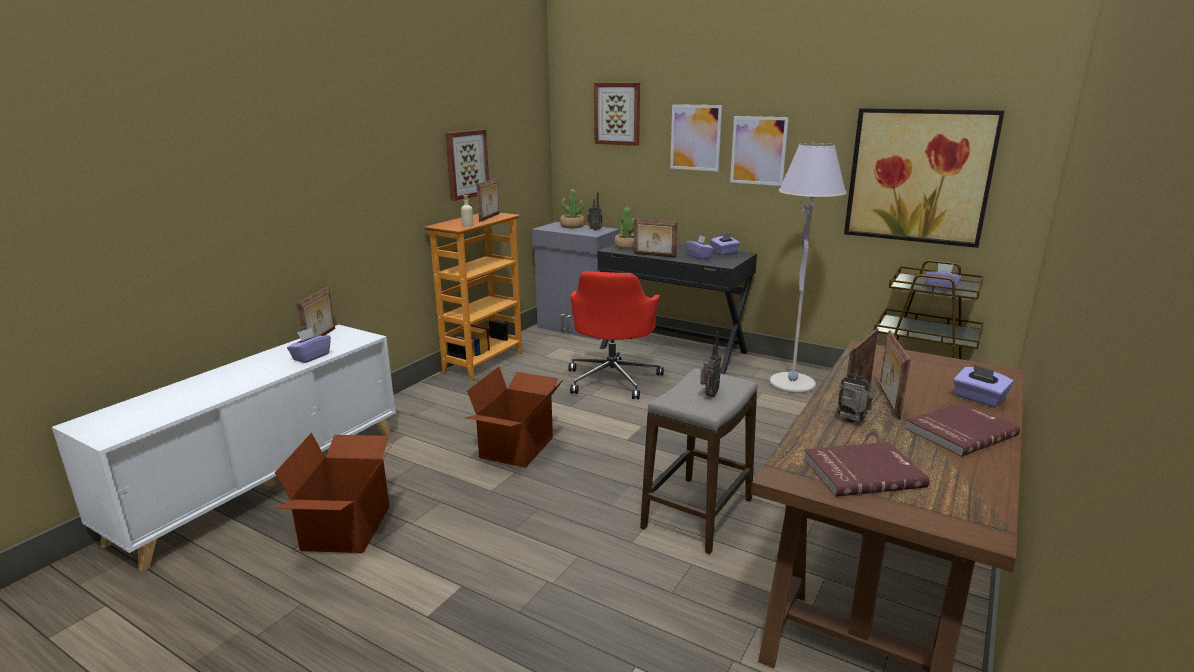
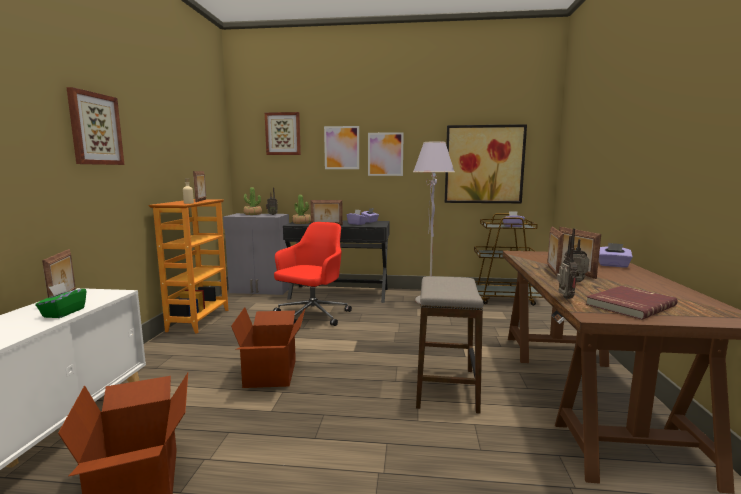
camera: 25 degrees left, 10 degrees down
(311, 357) = (63, 313): purple tissue box -> green tissue box
(466, 164) = (177, 159): picture -> picture (95, 129)
(613, 379) = (312, 315): red office chair -> red office chair turned 135 degrees counterclockwise
(708, 395) = (455, 288): radio -> radio (564, 298)
(959, 431) = (633, 279): red book -> none

